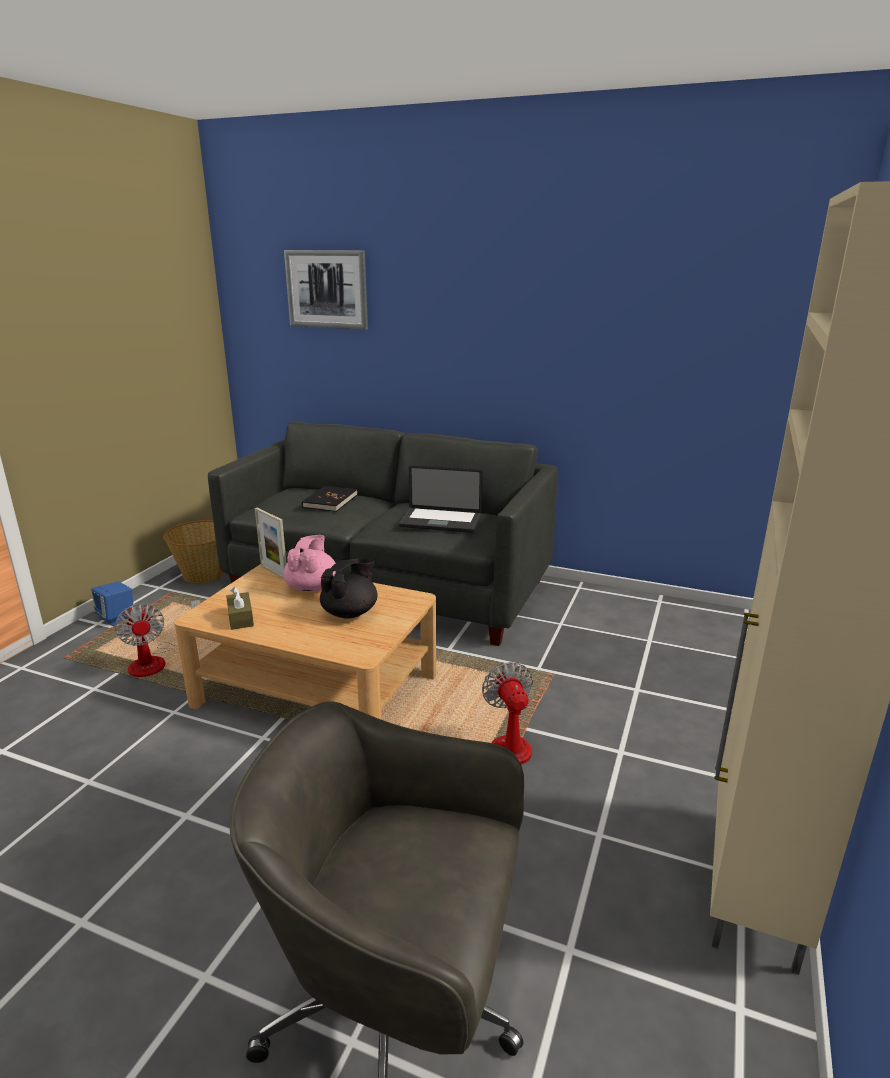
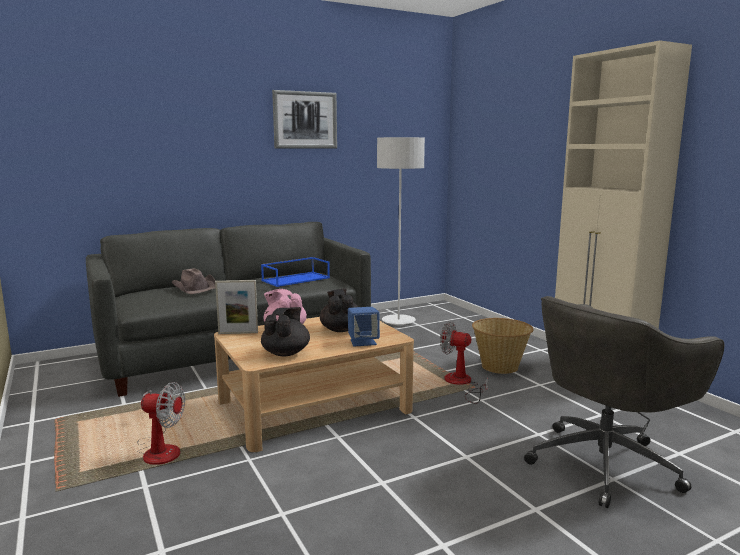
camera: 50 degrees left, 10 degrees down
(117, 618) = (41, 451): blue speaker -> blue speaker (363, 342)
(204, 574) = (59, 399): basket -> basket (500, 366)
(240, 618) = (286, 353): brown tissue box -> black teapot
(327, 289) = (119, 119): picture -> picture (305, 120)
(330, 501) = (195, 288): black book -> brown hat
(440, 522) = (296, 279): laptop -> blue tray
(634, 622) = (398, 321): none -> grey floor lamp

